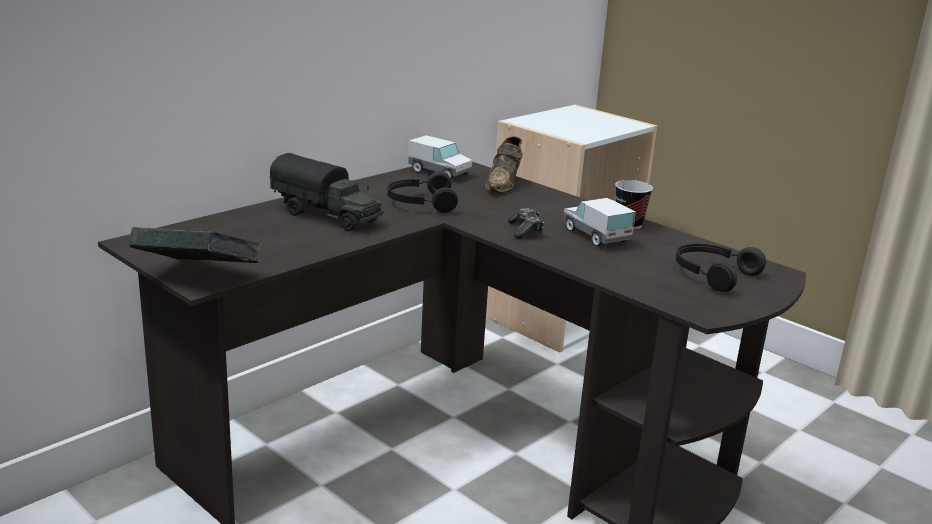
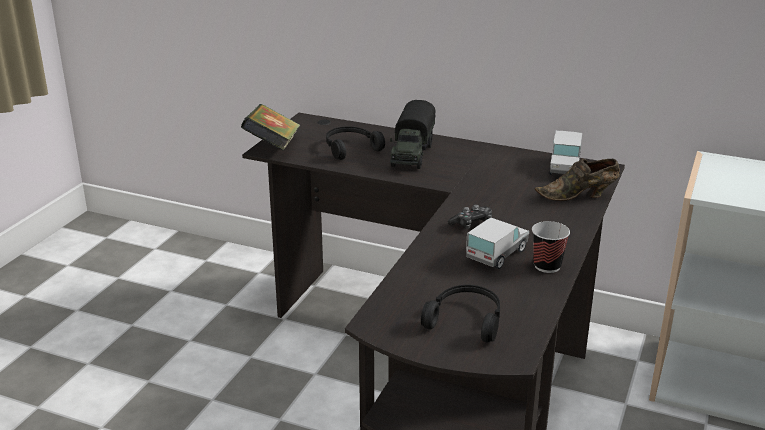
camera: 70 degrees right, 5 degrees up
(420, 203) = (481, 176): black headphones -> black headphones (350, 148)

